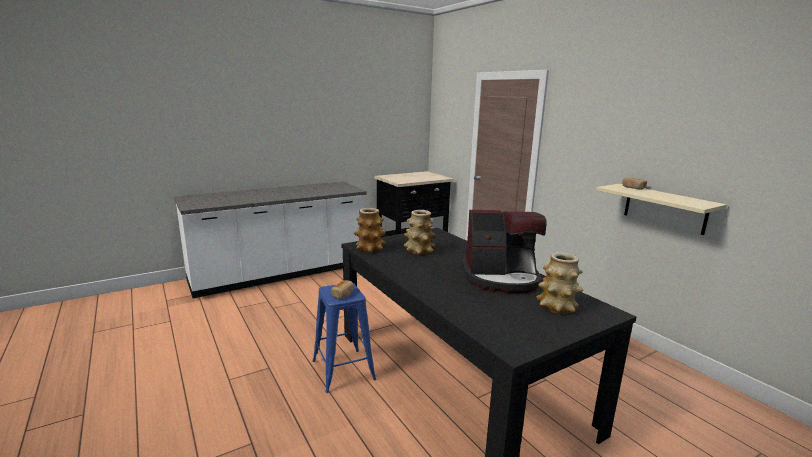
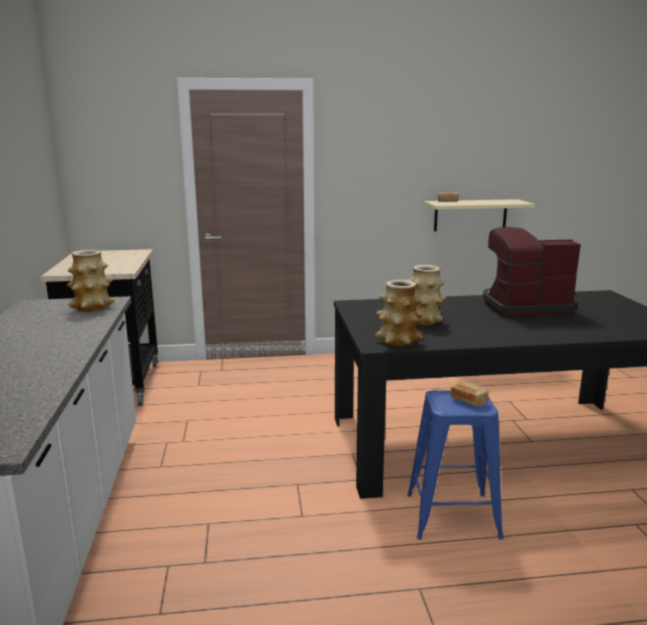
camera: 65 degrees left, 0 degrees up
(501, 278) = (524, 306): coffee machine -> coffee machine turned 120 degrees counterclockwise
(556, 307) = (596, 304): vase -> vase (92, 307)

